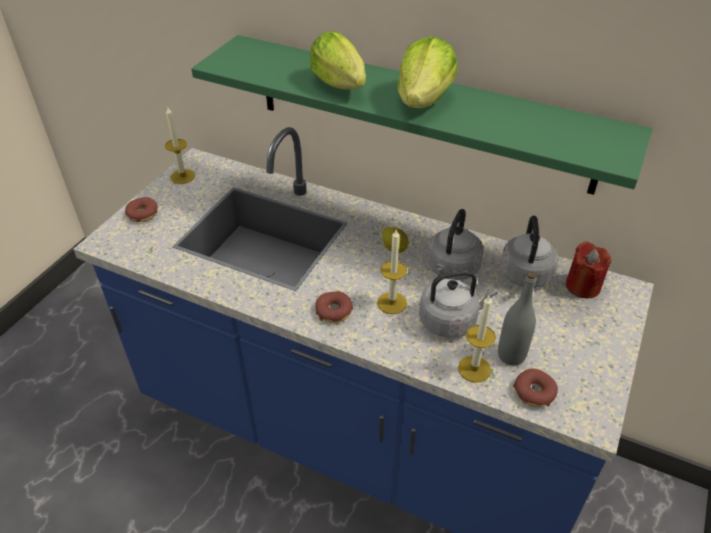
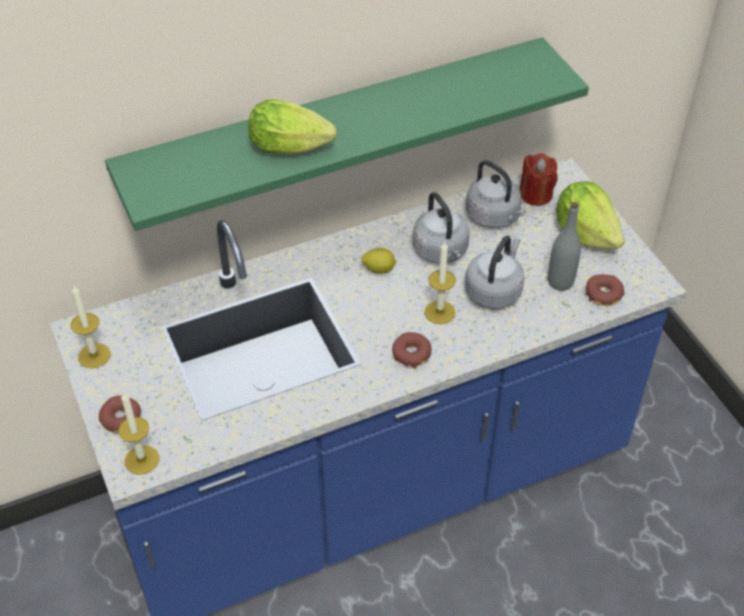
camera: 50 degrees left, 5 degrees up
(424, 100) = (374, 116): lettuce -> lettuce (586, 233)
(474, 369) = (553, 311): candle -> candle (142, 460)

